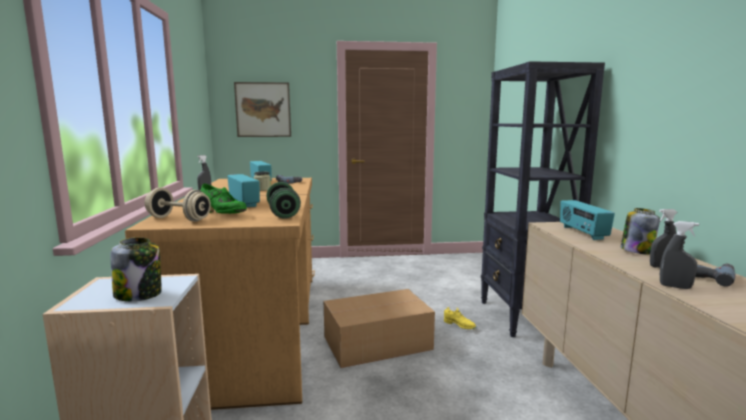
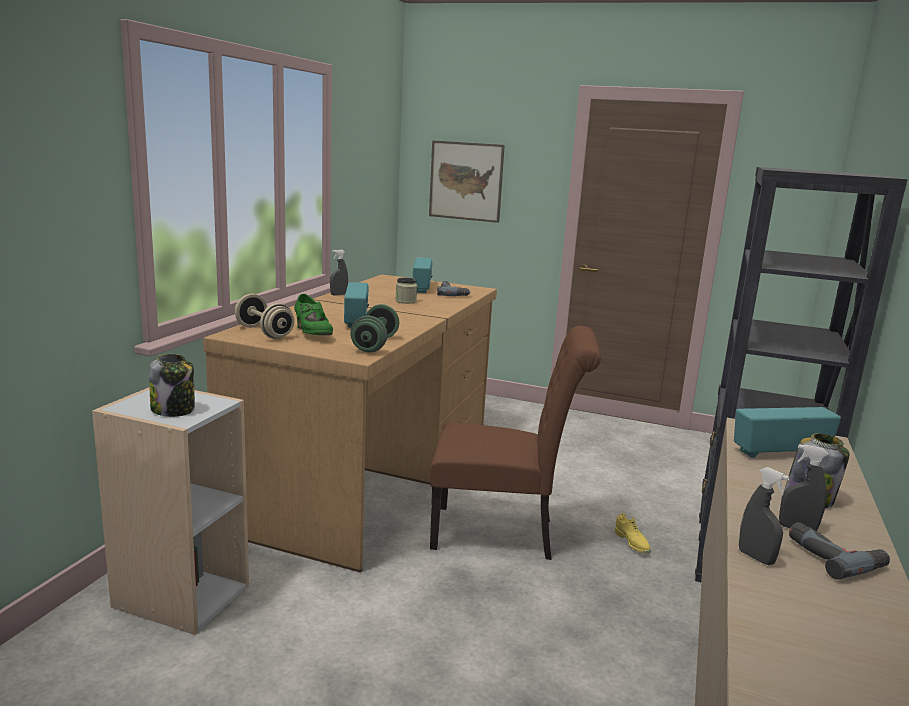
camera: 25 degrees right, 5 degrees up
(379, 343) = (502, 533): cardboard box -> brown chair
(582, 233) = (779, 452): radio -> radio turned 60 degrees clockwise

